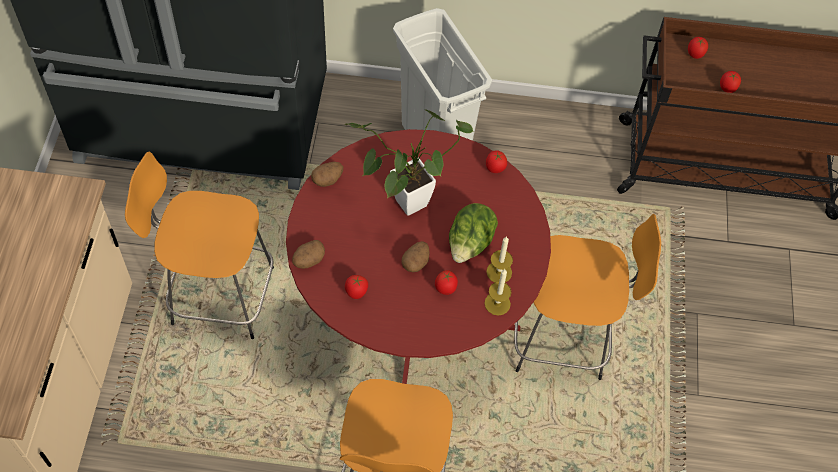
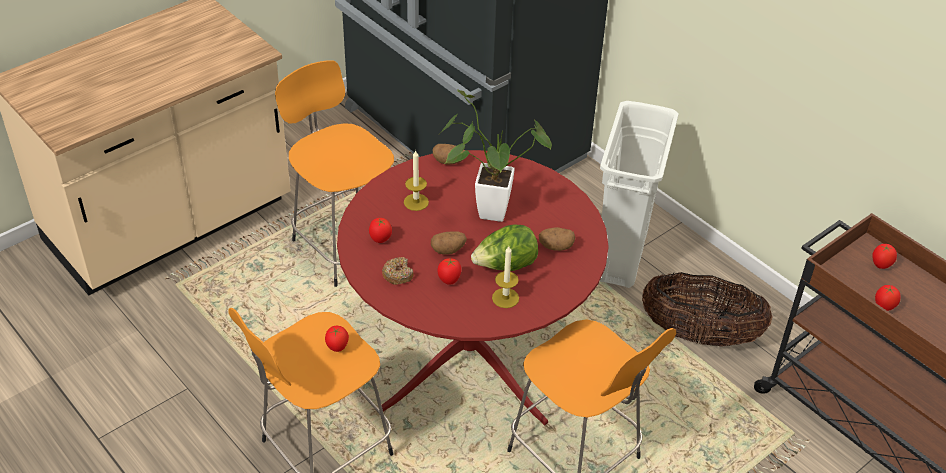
camera: 45 degrees right, 15 degrees down
(308, 260) = (372, 199): potato -> potato (555, 246)
(404, 314) = (398, 275): none -> donut
(495, 169) = (588, 233): tomato -> tomato (337, 348)
(497, 303) = (477, 316): candle -> candle (416, 202)
(546, 175) = (699, 335): none -> basket

